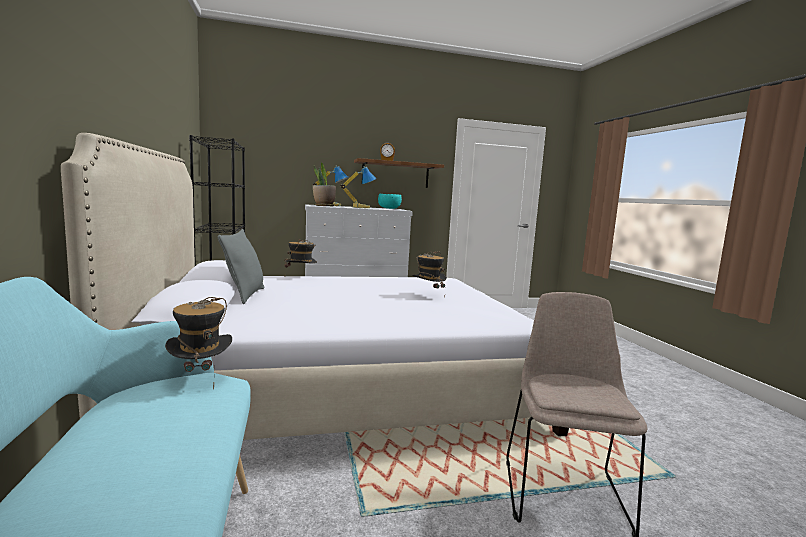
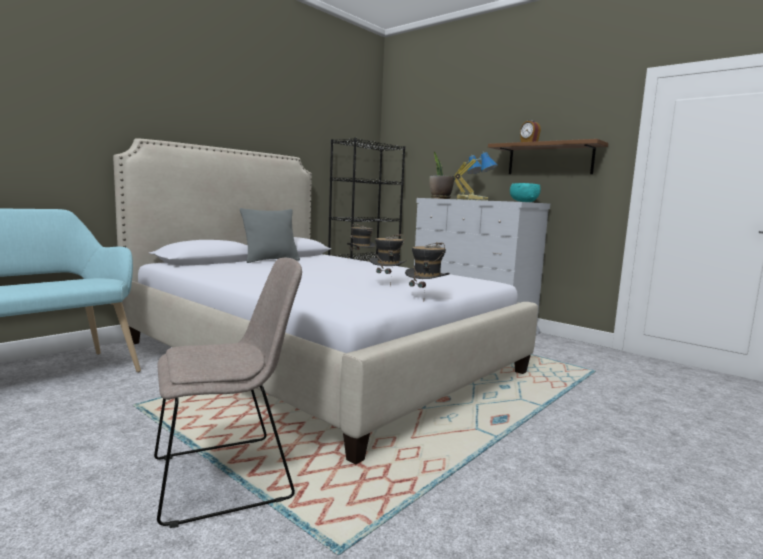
camera: 55 degrees right, 0 degrees up
(200, 377) = (108, 279): hat -> hat (425, 298)

